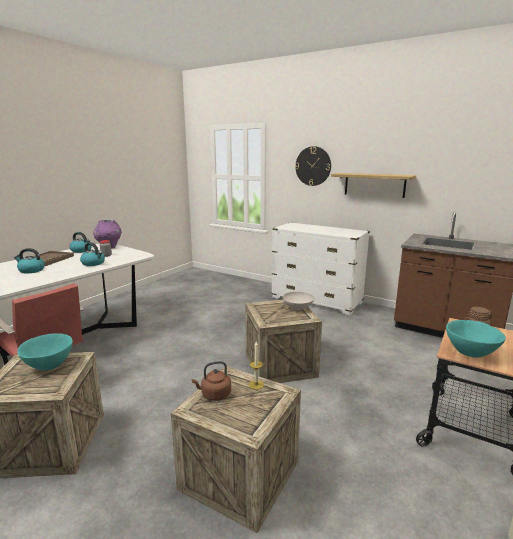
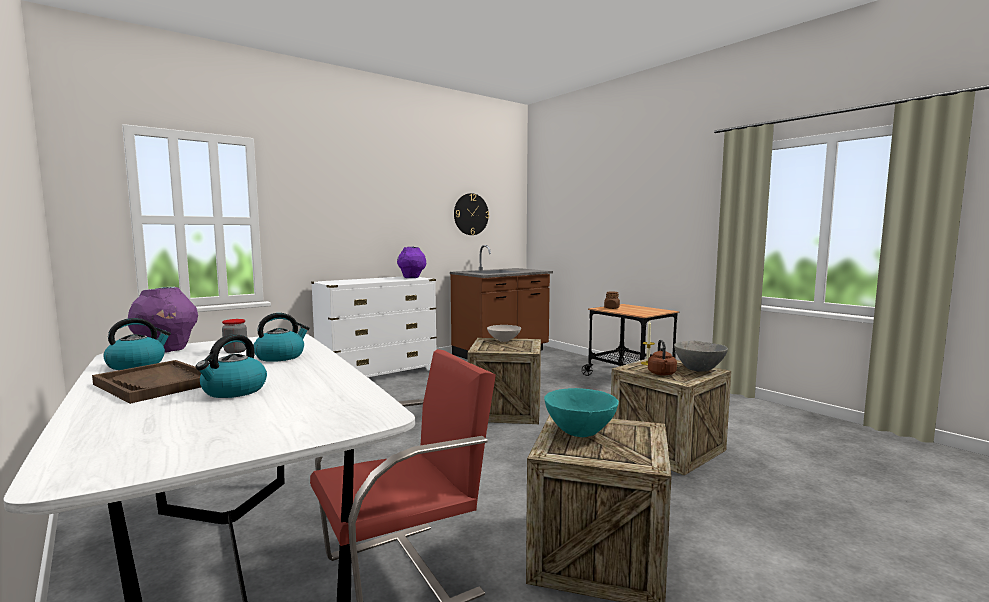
camera: 70 degrees left, 10 degrees down
(245, 421) = (699, 370): none -> grey bowl
(313, 166) = (335, 204): wall clock -> wall clock (471, 214)
(352, 233) = (412, 277): none -> purple vase
(374, 185) = (408, 225): shelf -> none
(470, 353) = (643, 313): turquoise bowl -> none

